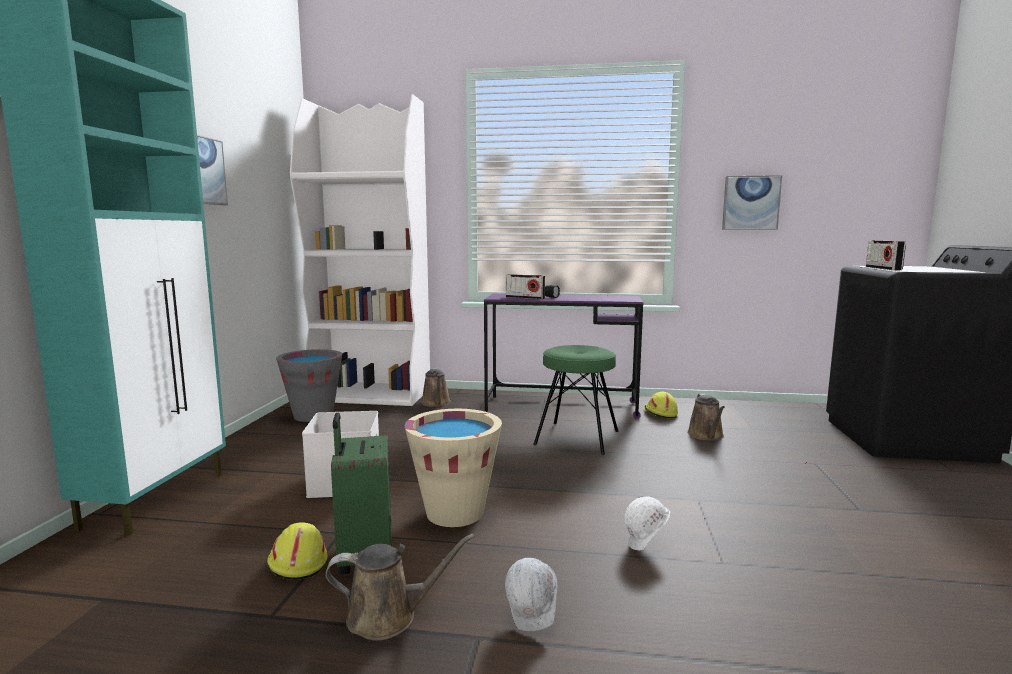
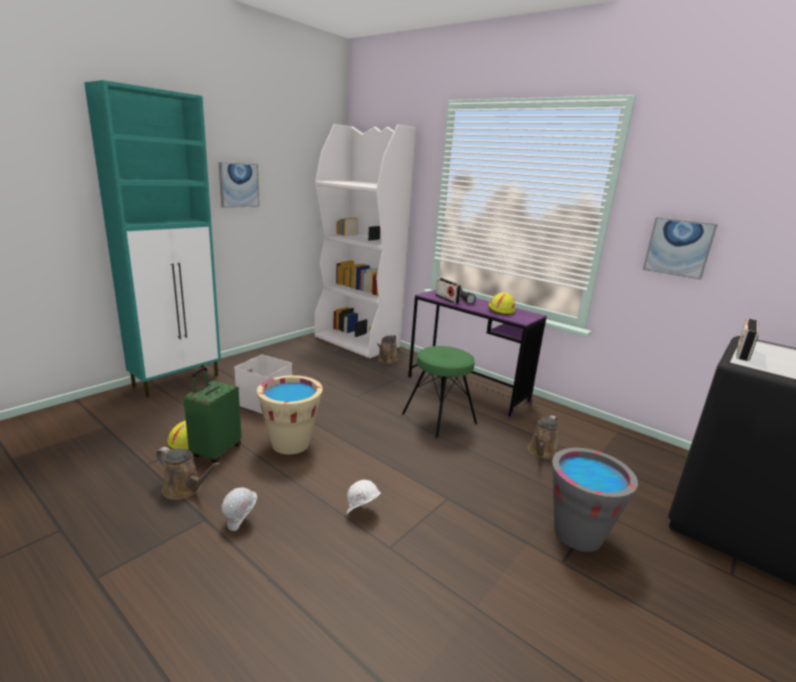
camera: 30 degrees right, 10 degrees up
(313, 415) = (306, 349): grey bucket -> grey bucket (577, 534)
(660, 413) = (535, 419): yellow hard hat -> yellow hard hat (501, 310)

